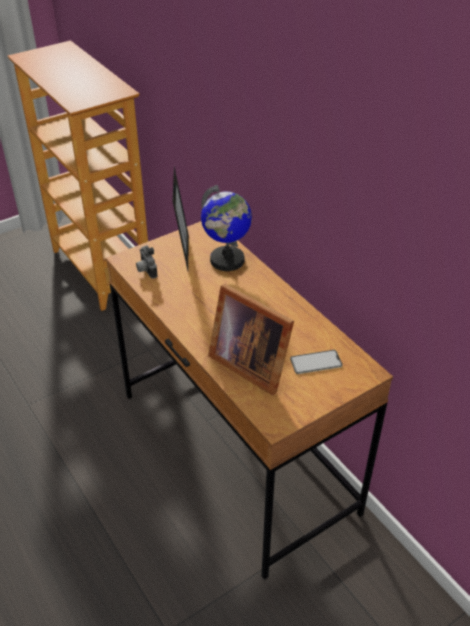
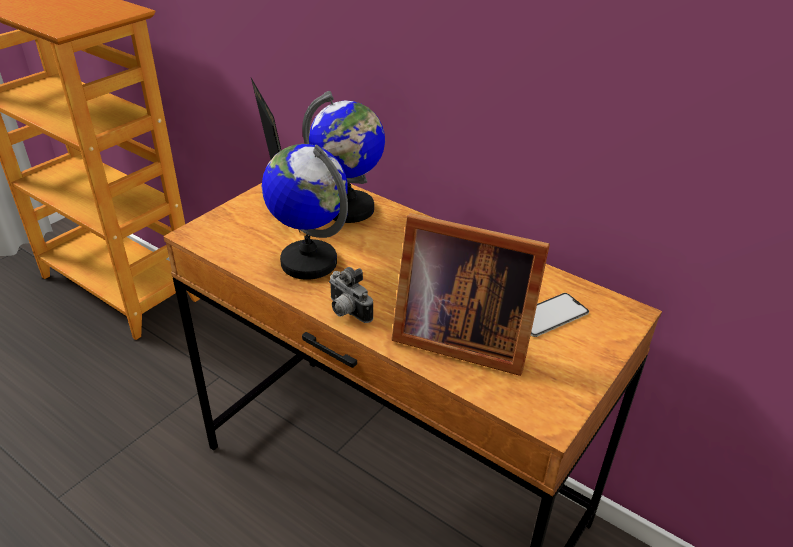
camera: 20 degrees left, 5 degrees down
(146, 270) = (235, 242): camera -> camera (346, 312)
(184, 293) = (309, 262): none -> globe

